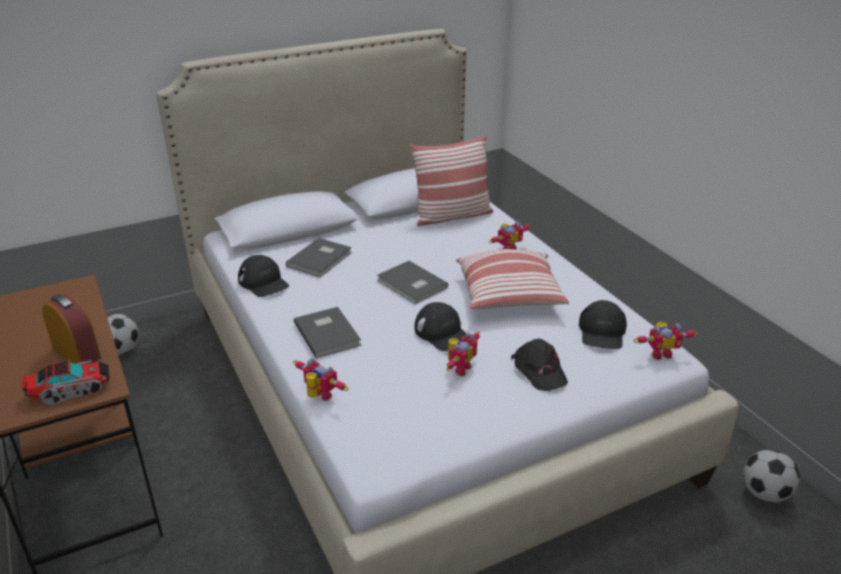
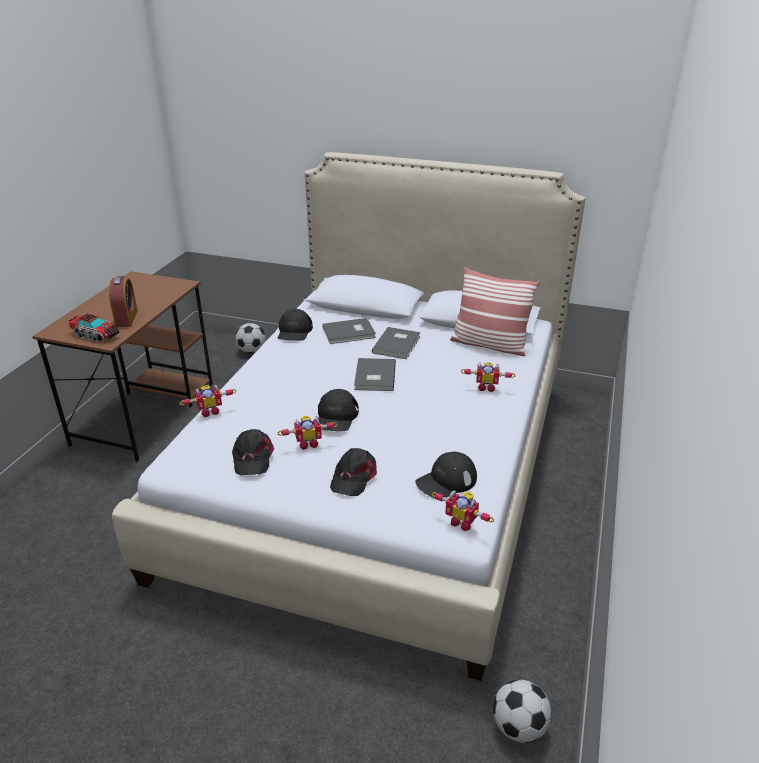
camera: 45 degrees right, 0 degrees up
(319, 397) = (210, 411): toy robot -> toy robot turned 75 degrees clockwise
(328, 333) = (275, 379): grey book -> grey book (398, 344)
(439, 408) = (252, 457): none -> black cap
(510, 296) = (426, 419): pillow -> none

